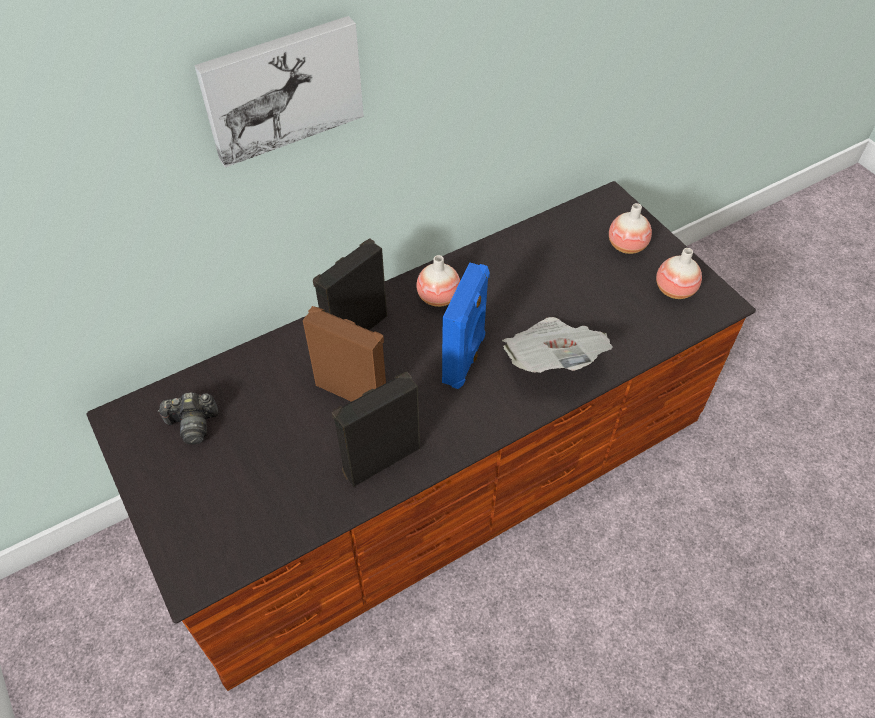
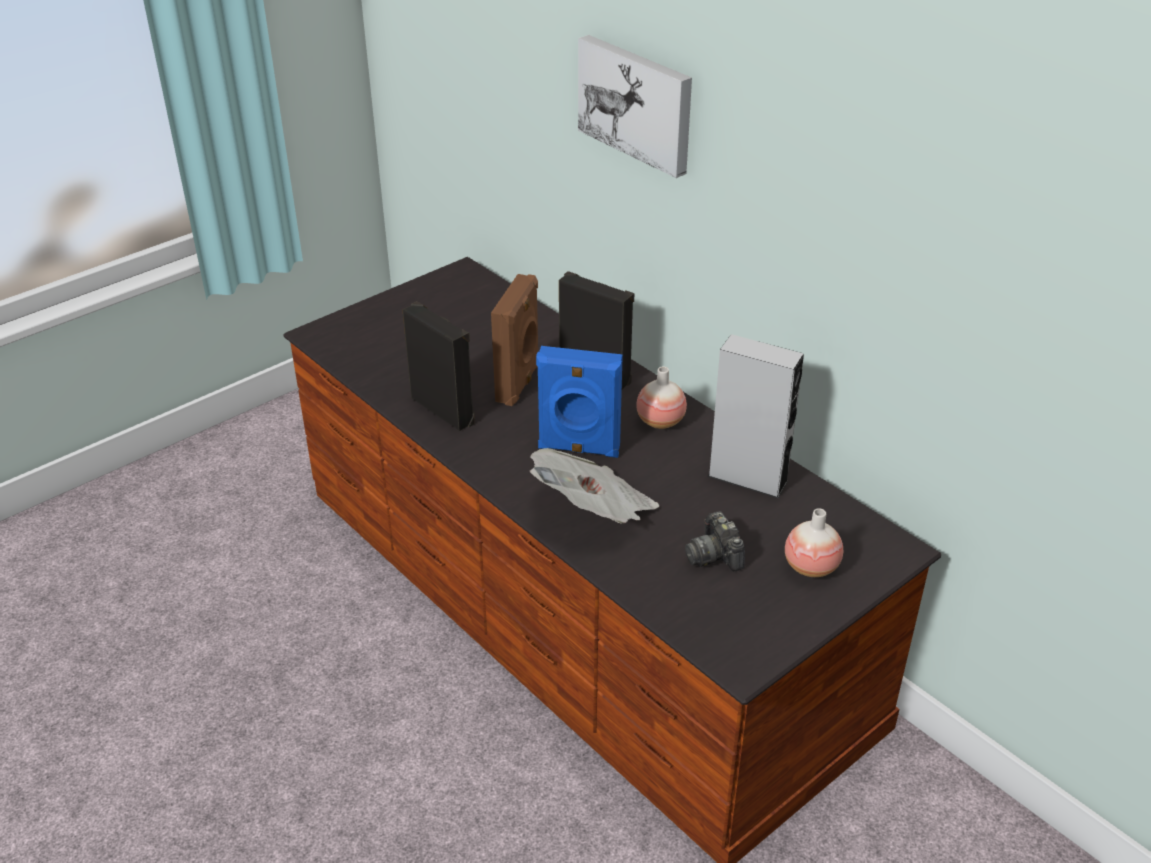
camera: 80 degrees right, 15 degrees down
(193, 424) = (464, 306): camera -> camera (715, 555)
(523, 258) = (747, 478): none -> grey speaker
(674, 290) = (746, 615): vase -> none

